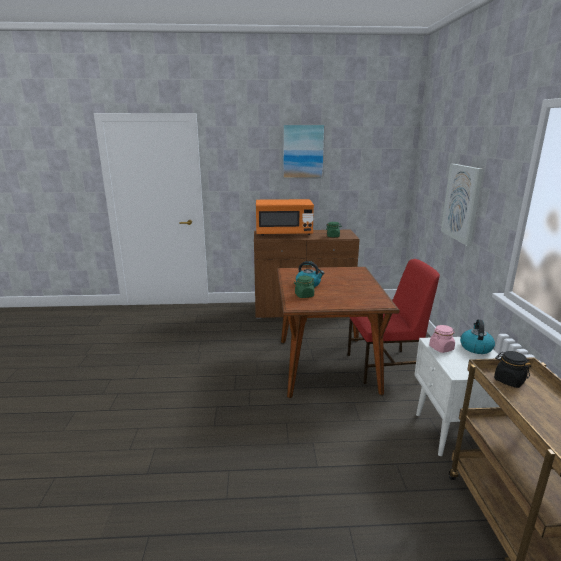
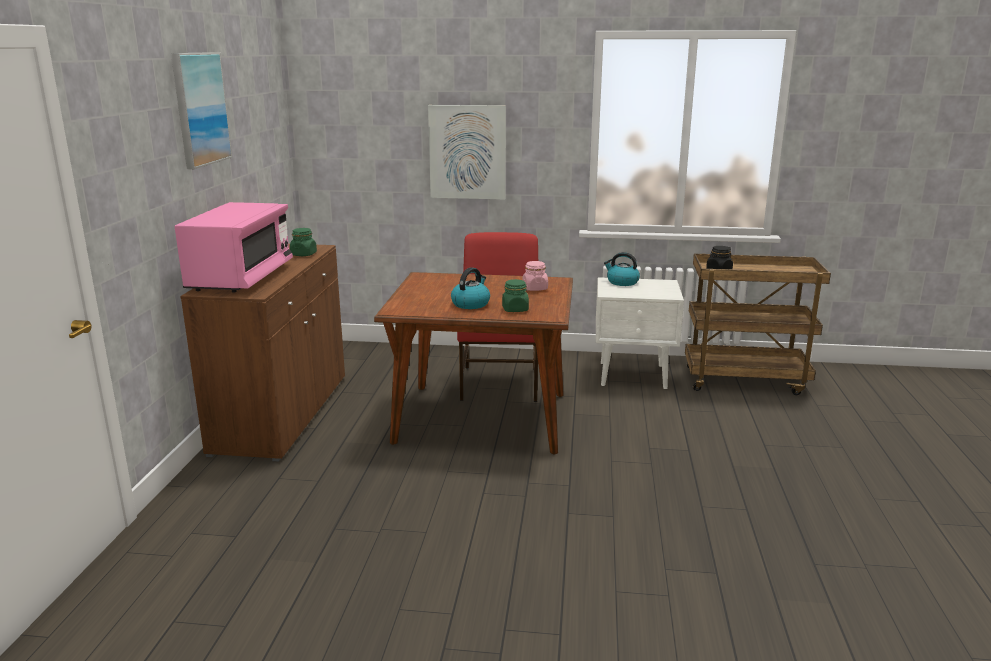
camera: 80 degrees left, 0 degrees up
(284, 233) = (241, 278): orange microwave -> pink microwave
(441, 348) = (623, 293): pink jar -> pink jar (534, 288)

